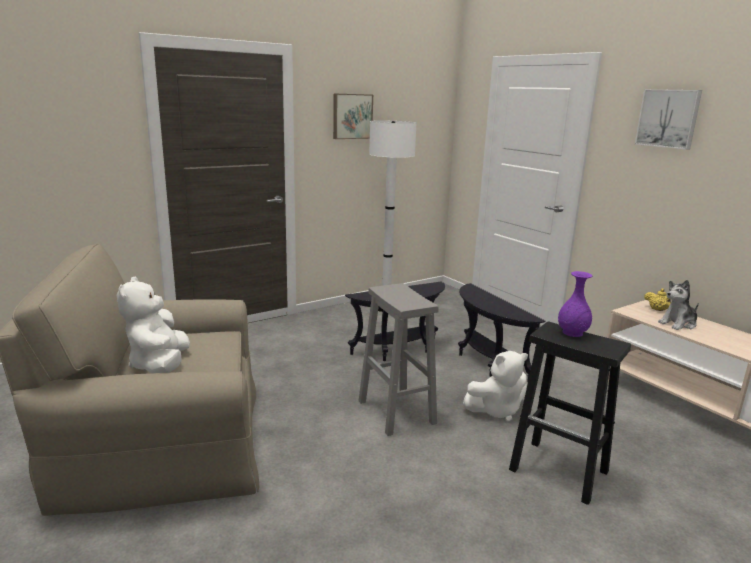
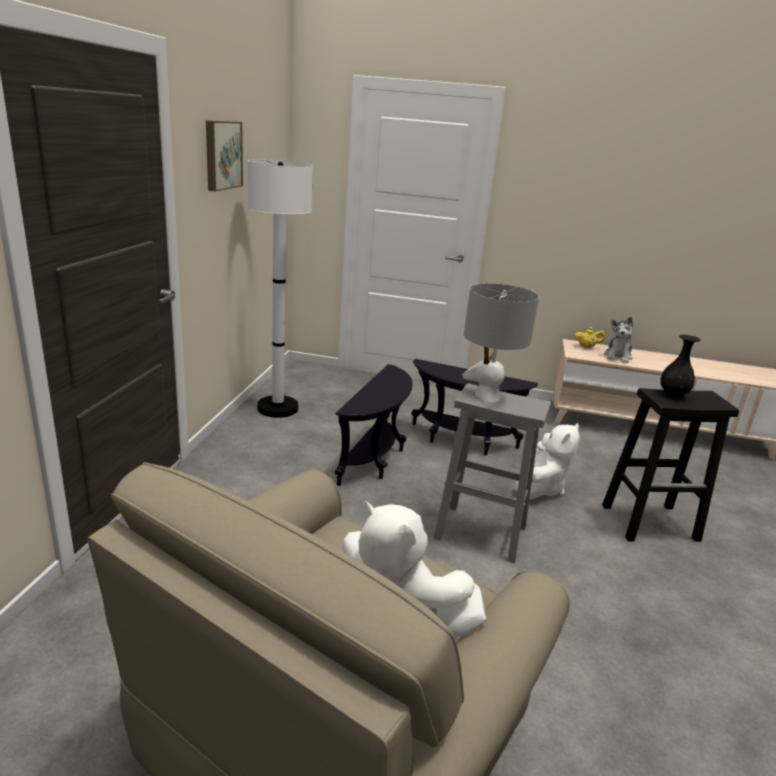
camera: 45 degrees left, 5 degrees up
(397, 291) = (487, 396): none -> grey table lamp
(572, 333) = (673, 394): purple vase -> black vase
(668, 118) = (583, 163): picture -> none

